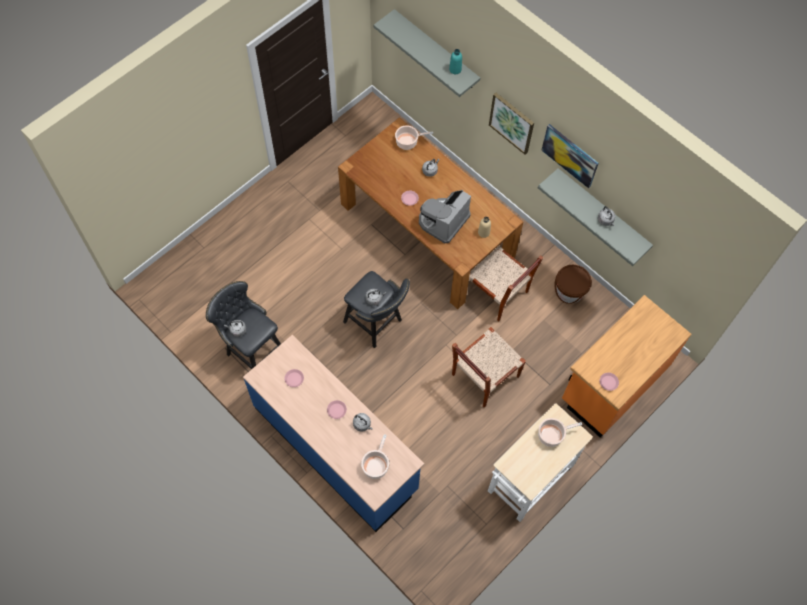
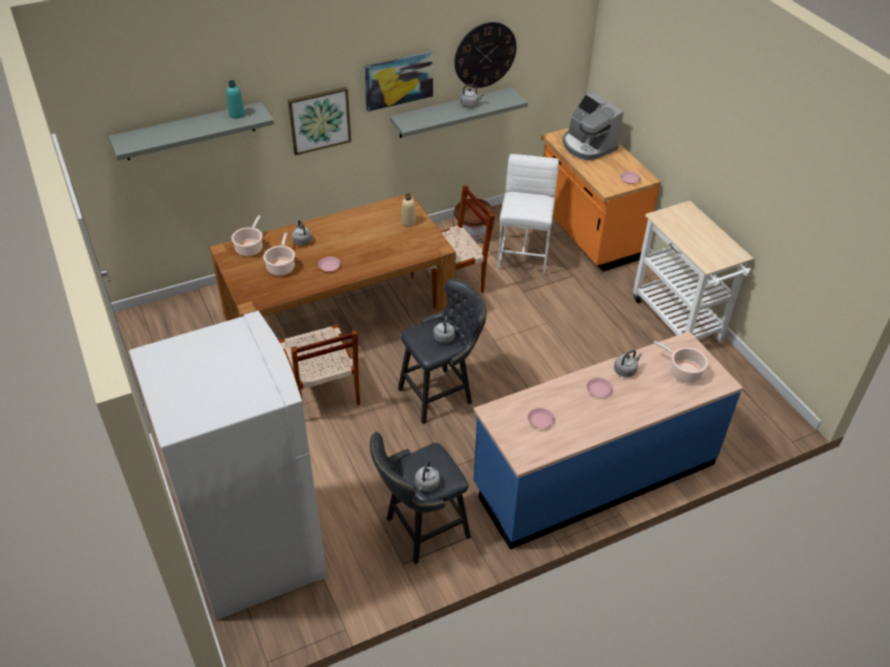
camera: 70 degrees left, 20 degrees down
(208, 263) = (256, 551): none -> white fridge
(443, 221) = (375, 248): coffee machine -> coffee machine (588, 146)
(483, 377) = (546, 321): chair -> chair (322, 393)
(552, 435) = (681, 225): cooking pot -> cooking pot (281, 266)
(559, 339) = (523, 255): none -> white stool
(638, 205) = (485, 55): none -> wall clock

